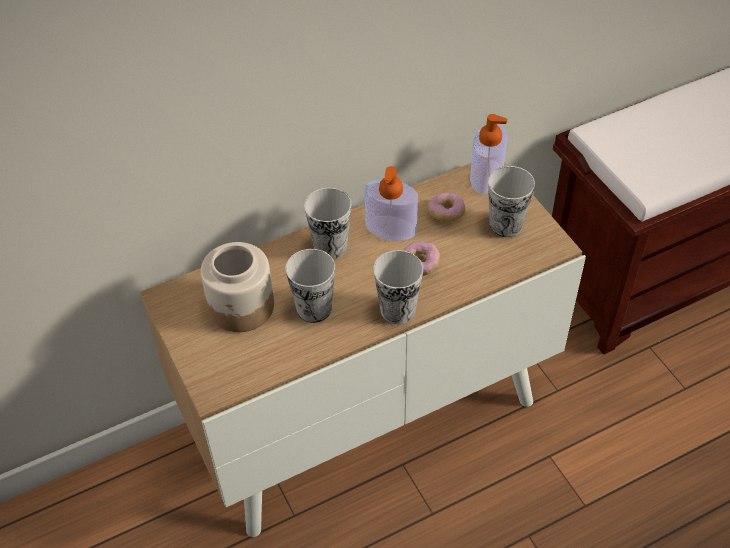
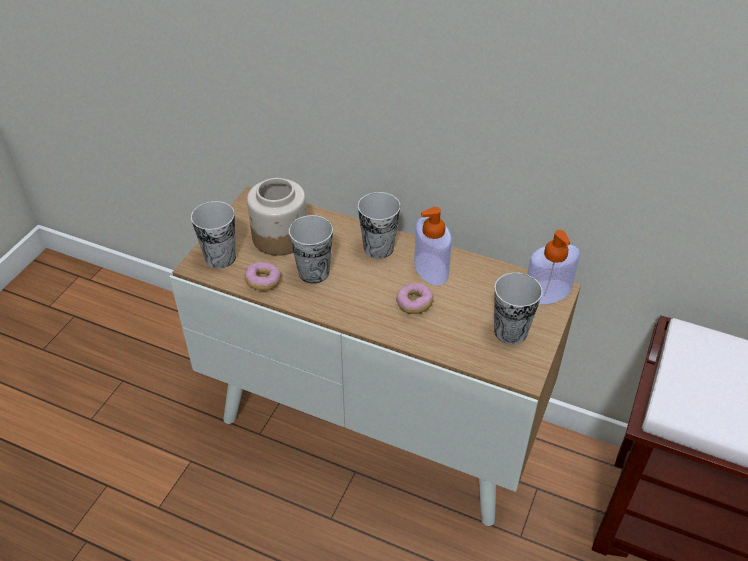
camera: 50 degrees right, 5 degrees down
(397, 310) = (357, 316): cup -> cup (220, 257)
(446, 213) = (481, 290): donut -> donut (263, 282)

